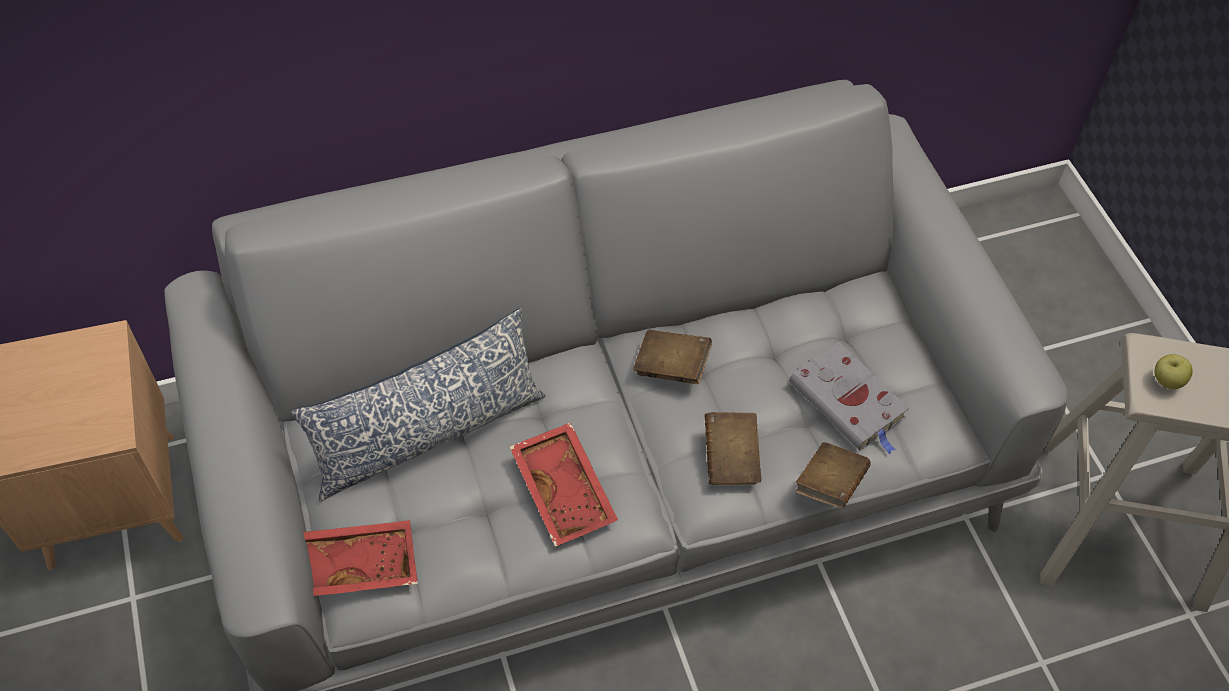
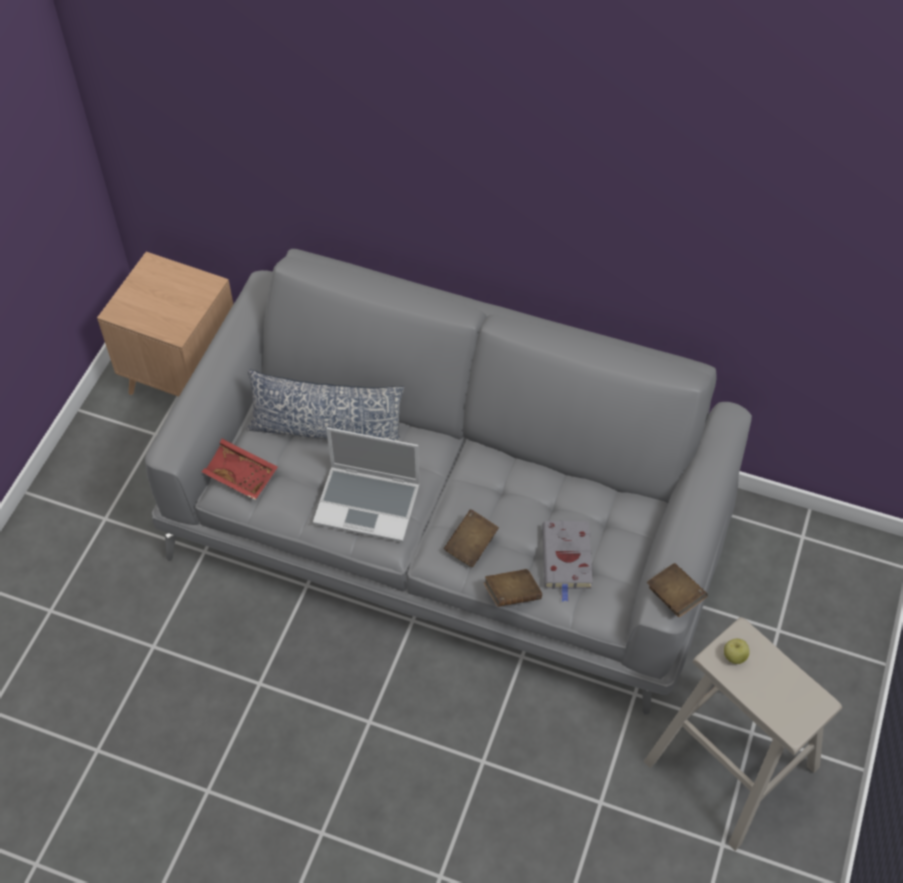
camera: 40 degrees right, 0 degrees up
(565, 490) = (369, 504): red tray -> laptop
(671, 367) = (485, 476): brown book -> brown book (674, 596)

